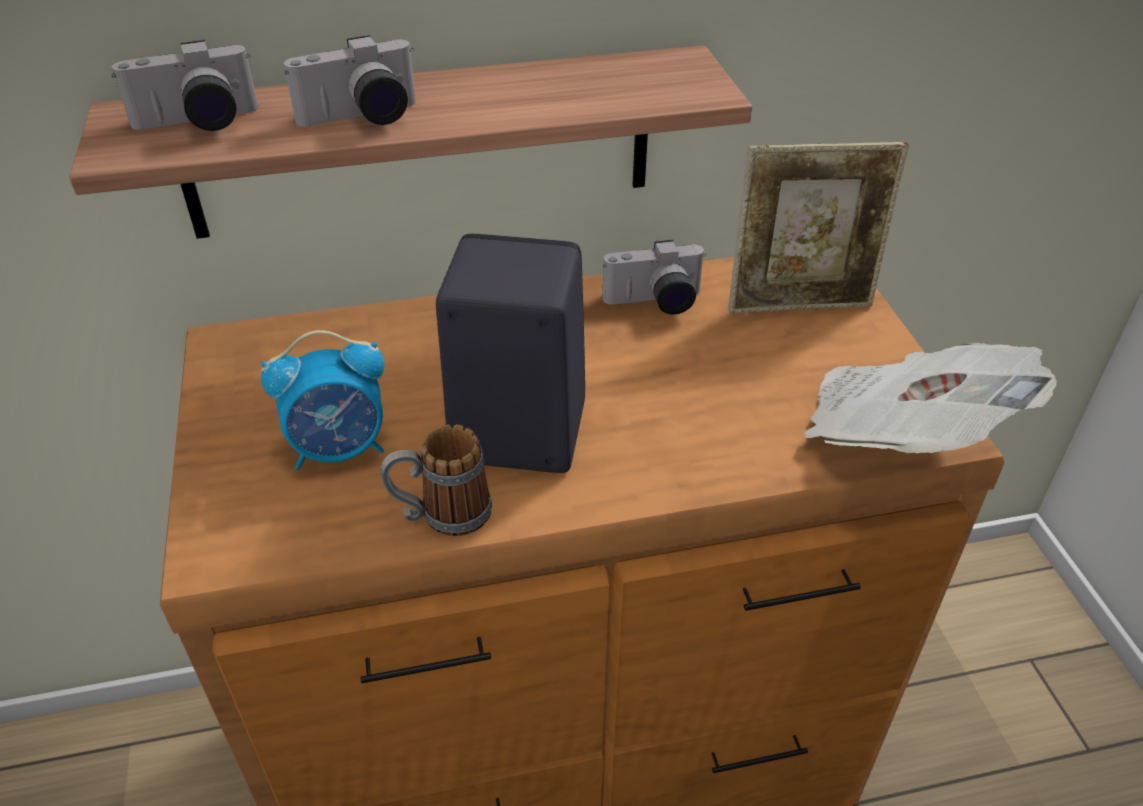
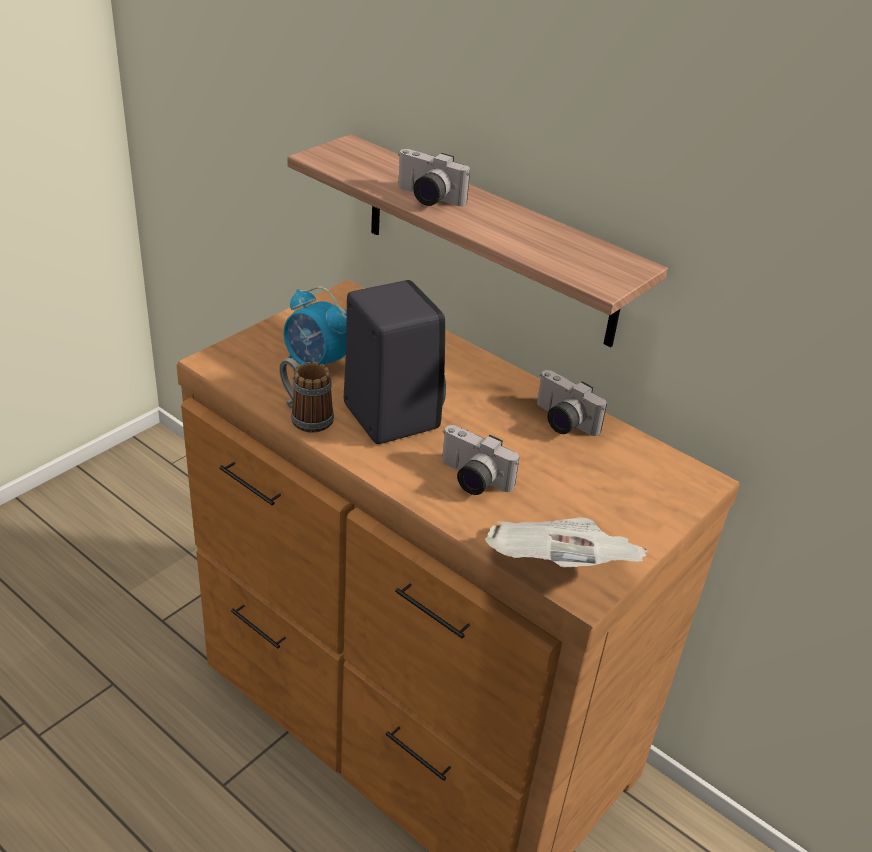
camera: 50 degrees right, 5 degrees down
(197, 124) = (365, 163): camera -> camera (471, 480)
(799, 305) = (638, 483): picture frame -> none

